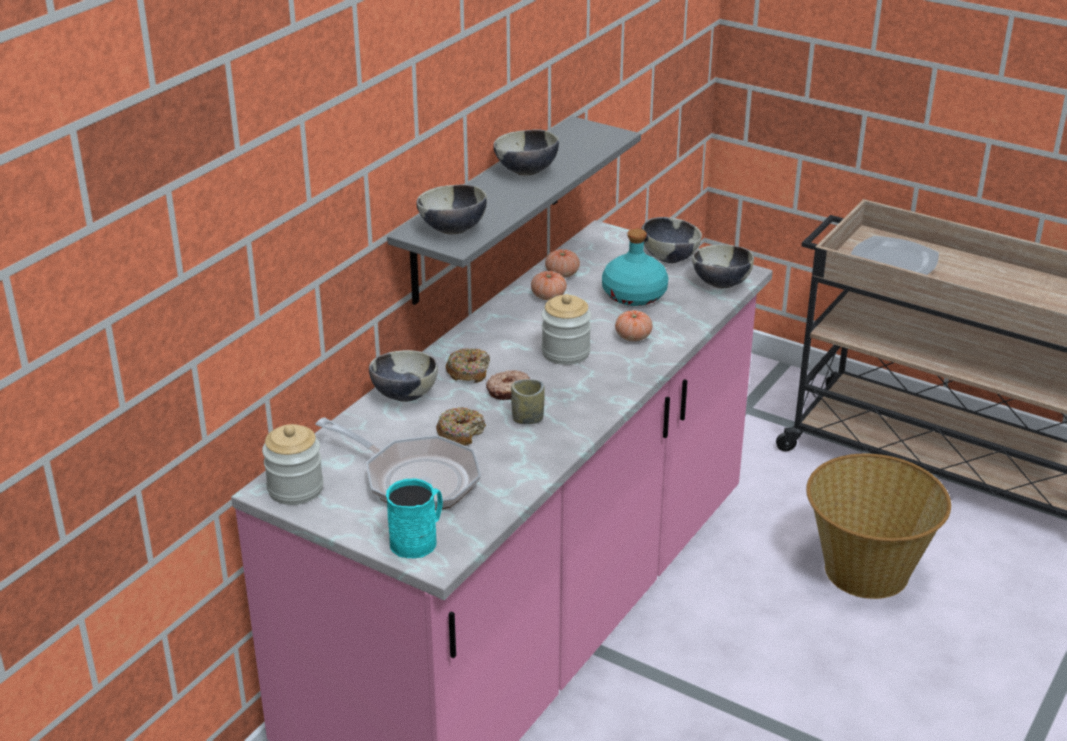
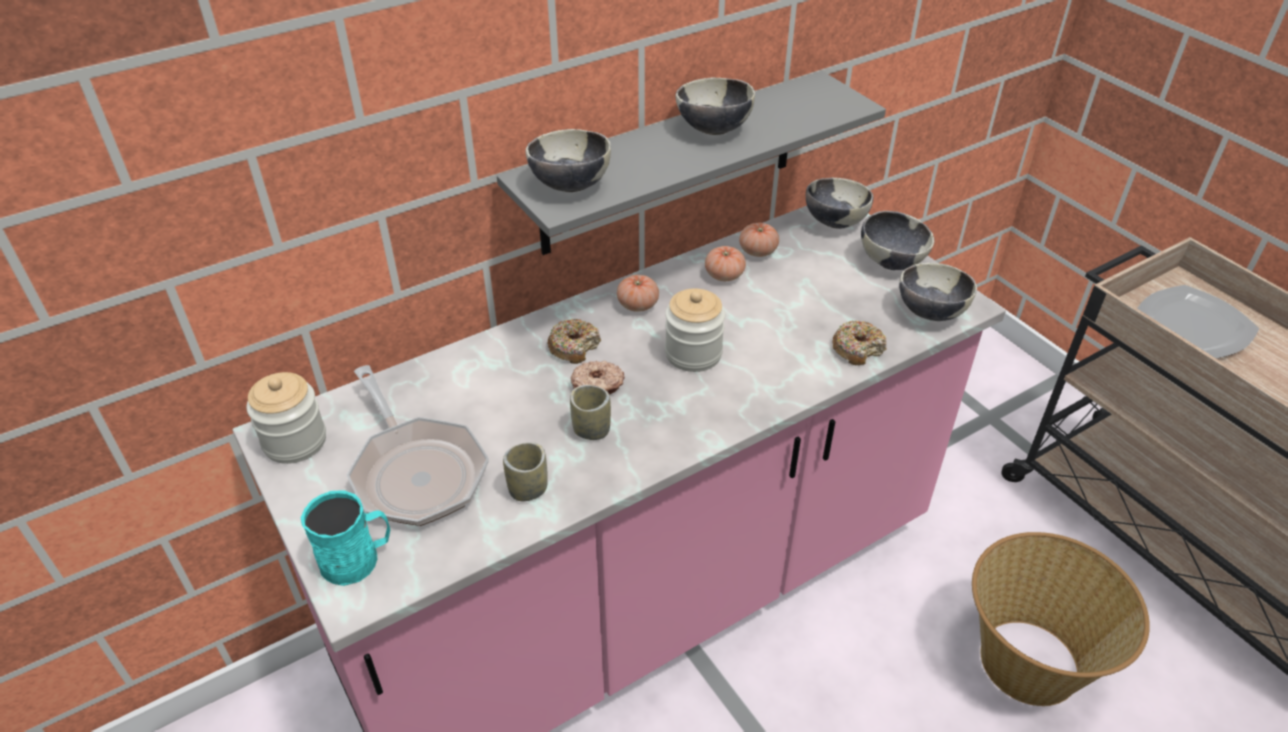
camera: 25 degrees right, 10 degrees up
(404, 395) = (488, 357): bowl -> bowl (834, 222)
(460, 433) = (508, 425): donut -> donut (857, 349)
(510, 465) = (528, 489): none -> cup
(633, 295) = (819, 299): turquoise bottle -> none
(633, 337) = (782, 355): tomato -> tomato (638, 305)

